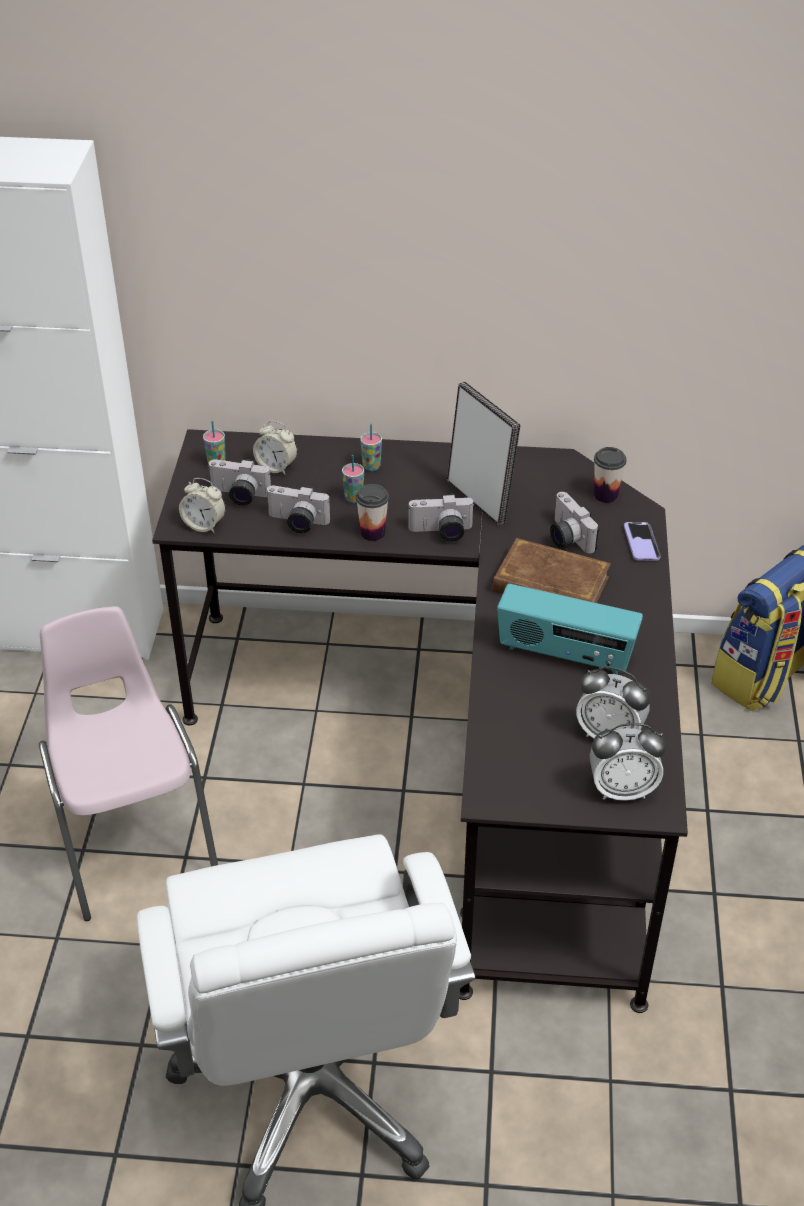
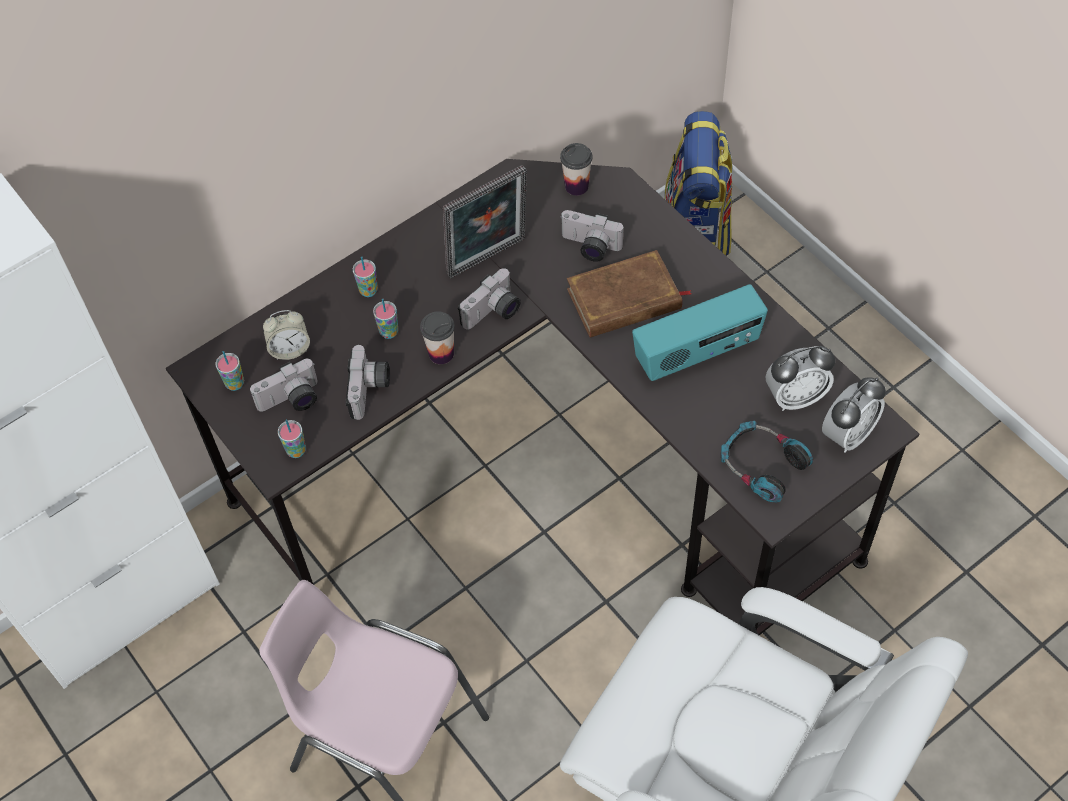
camera: 40 degrees left, 15 degrees up
(204, 525) = (296, 451): alarm clock -> cup
(296, 523) = (370, 390): camera -> camera turned 60 degrees counterclockwise
(480, 500) = (489, 260): picture frame -> picture frame turned 135 degrees clockwise
(522, 760) = (762, 465): none -> headphones
(641, 543) = (647, 212): phone -> none

